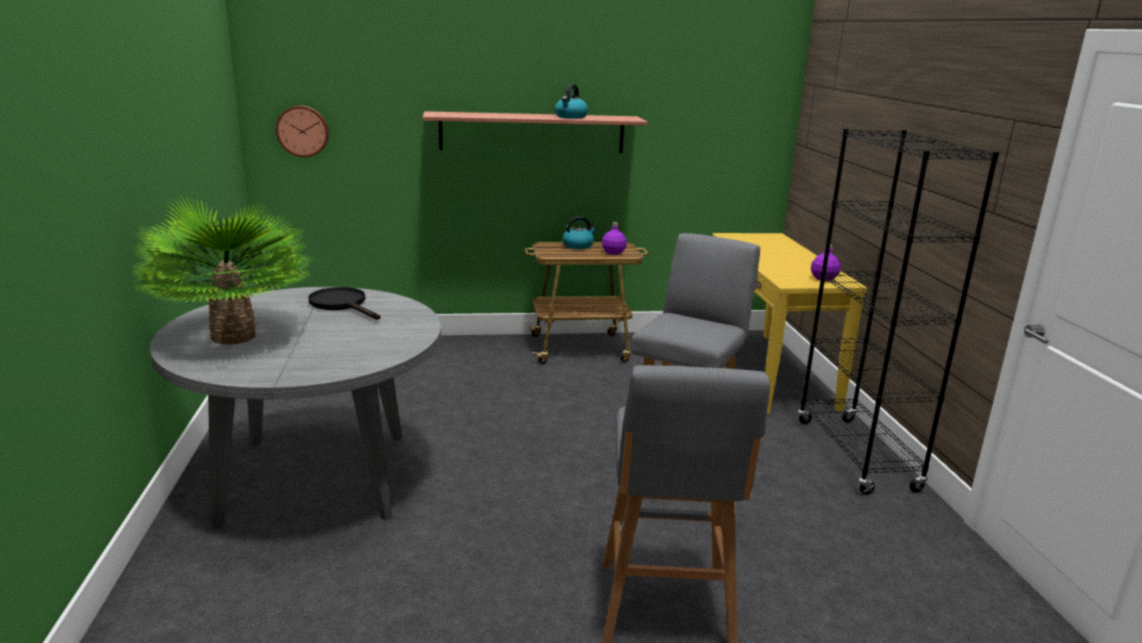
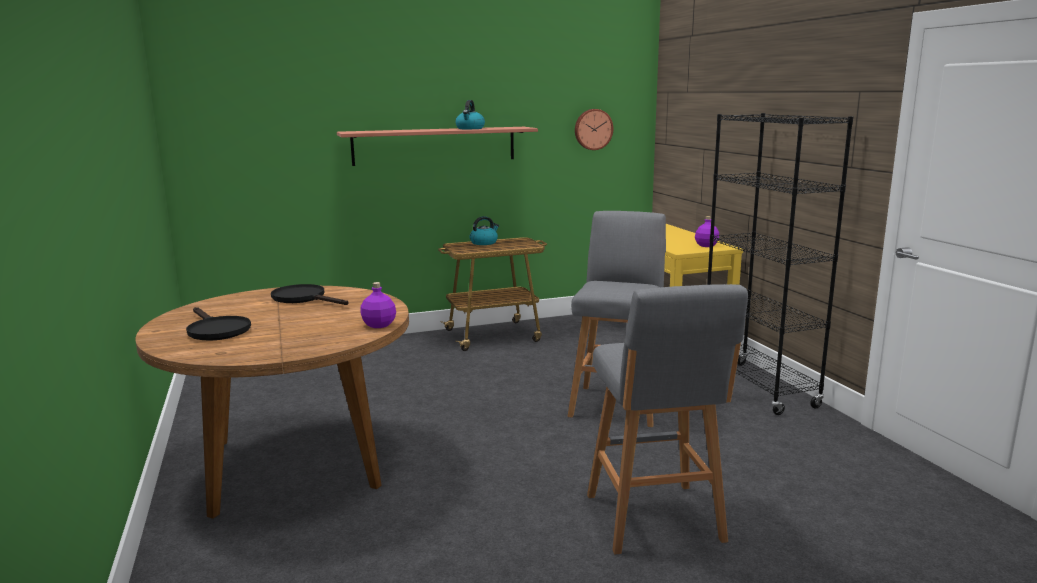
camera: 10 degrees left, 5 degrees down
(233, 336) = (216, 330): potted plant -> black frying pan
(303, 131) = (223, 155): wall clock -> wall clock (593, 129)
(316, 477) = (294, 464): grey dining table -> brown dining table
(613, 252) = (517, 245): purple bottle -> purple bottle (378, 325)

